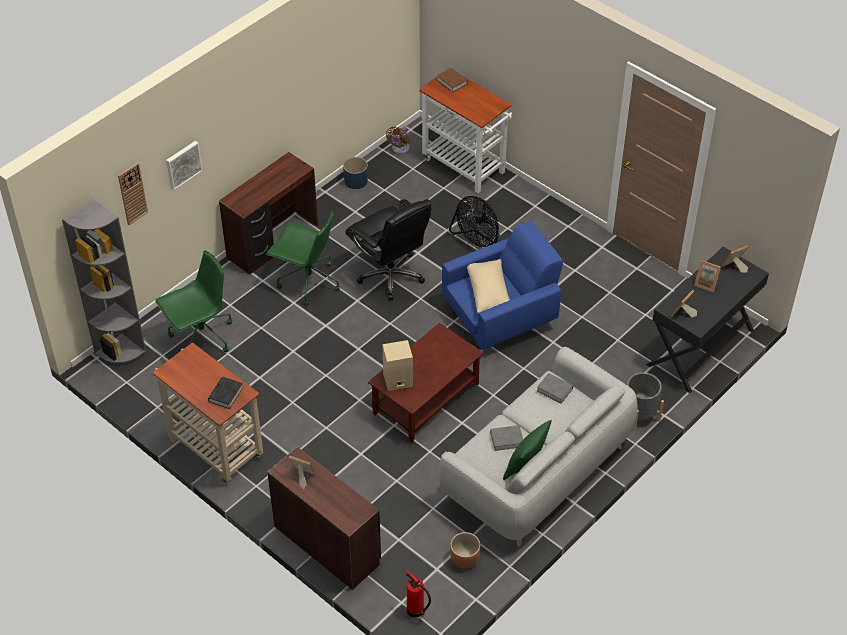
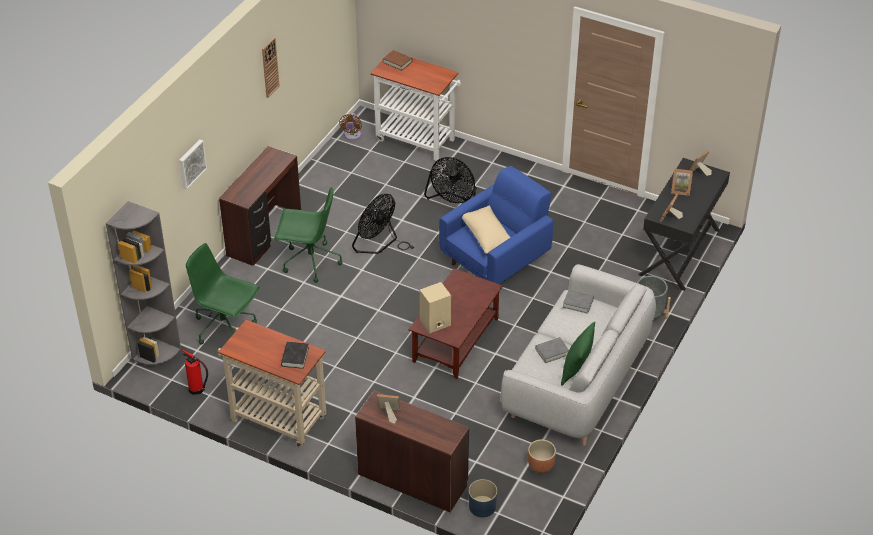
camera: 15 degrees left, 5 degrees down
(132, 193) = (155, 195): wall clock -> wall clock (270, 67)
(199, 338) = (227, 328): green office chair -> green office chair turned 105 degrees counterclockwise
(356, 181) = (322, 169): blue planter -> blue planter (482, 506)
(389, 274) = (383, 242): black office chair -> black fan
(416, 611) = (514, 517): fire extinguisher -> fire extinguisher (197, 390)

